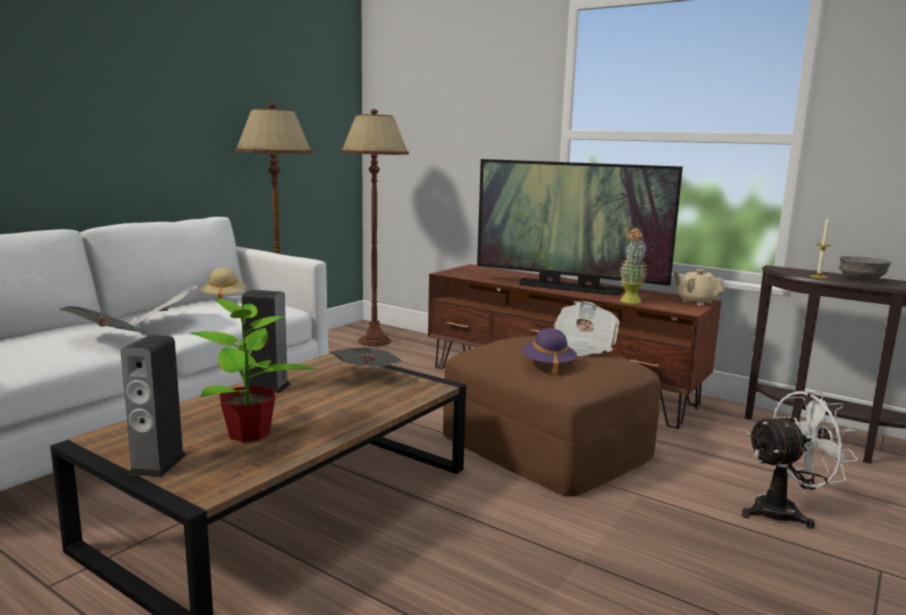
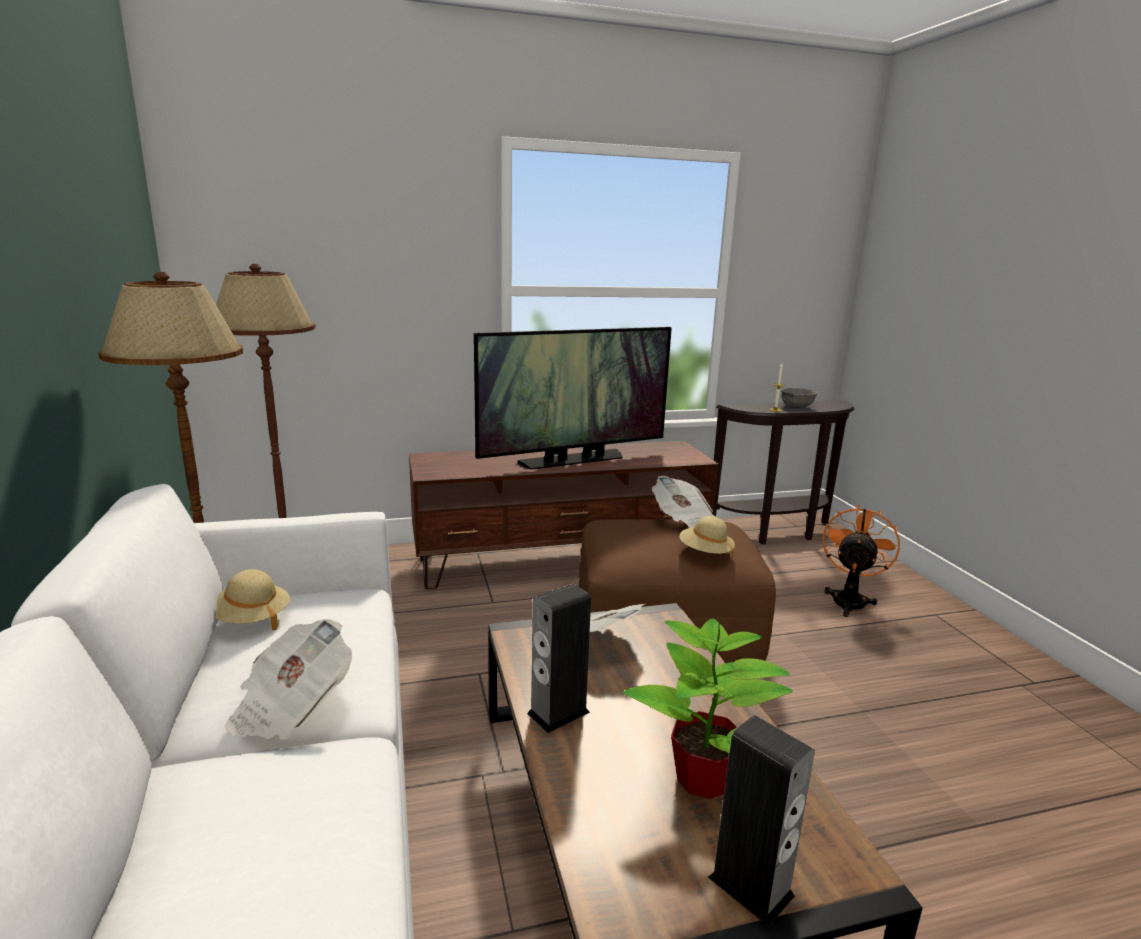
camera: 50 degrees left, 5 degrees up
(107, 339) = (322, 783): newspaper -> none
(548, 365) = (705, 553): purple hat -> beige hat
(630, 302) = (651, 463): potted plant -> none
(696, 302) = (679, 447): beige teapot -> none
(785, 511) = (849, 599): white fan -> orange fan

